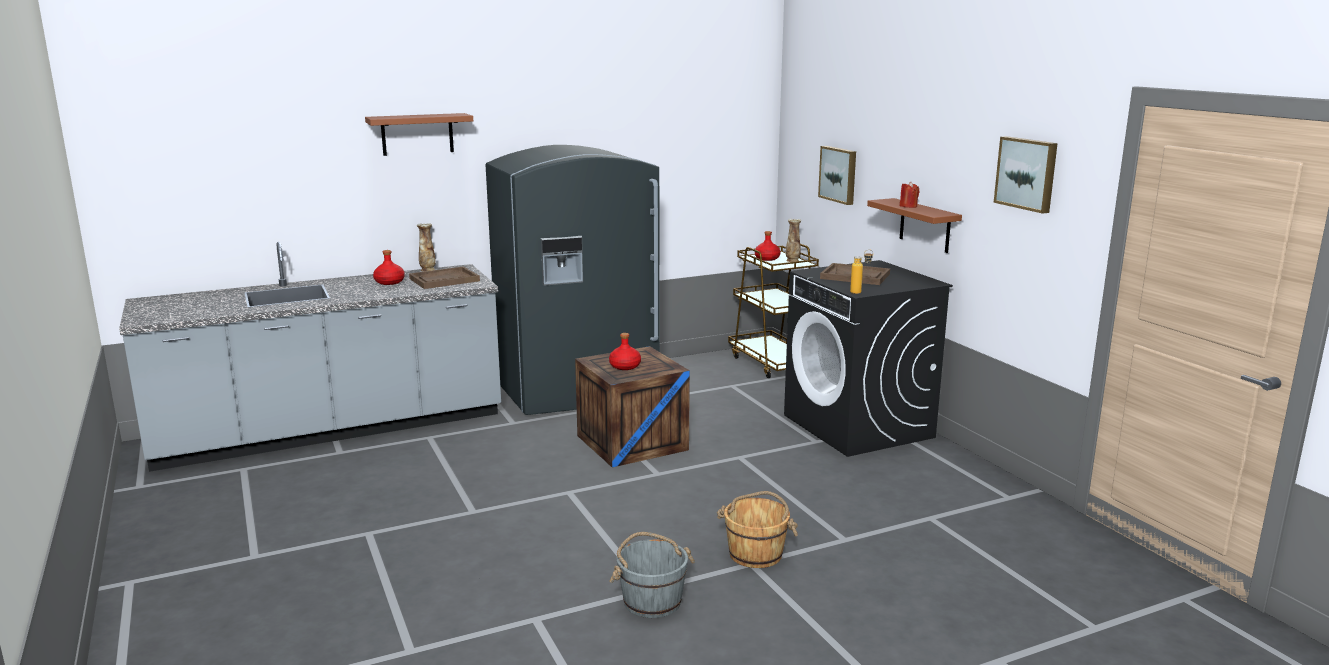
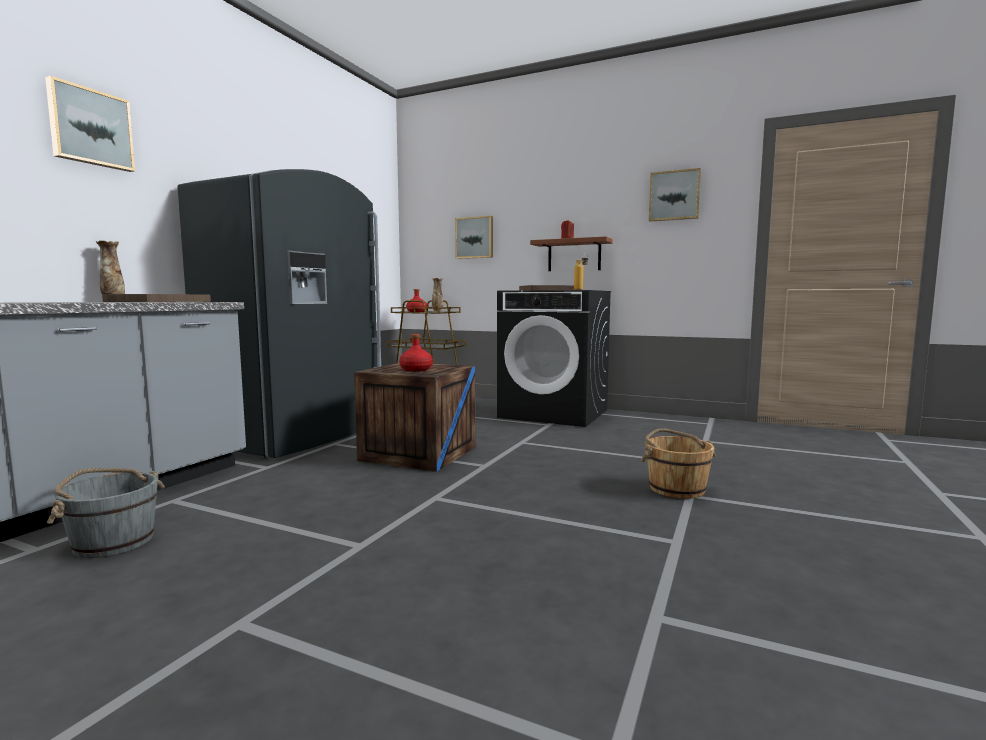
camera: 40 degrees left, 10 degrees down
(389, 282) = (76, 302): red bottle -> none
(417, 134) = (90, 127): brown shelf -> picture
(652, 601) = (701, 548): grey bucket -> grey bucket (113, 542)

